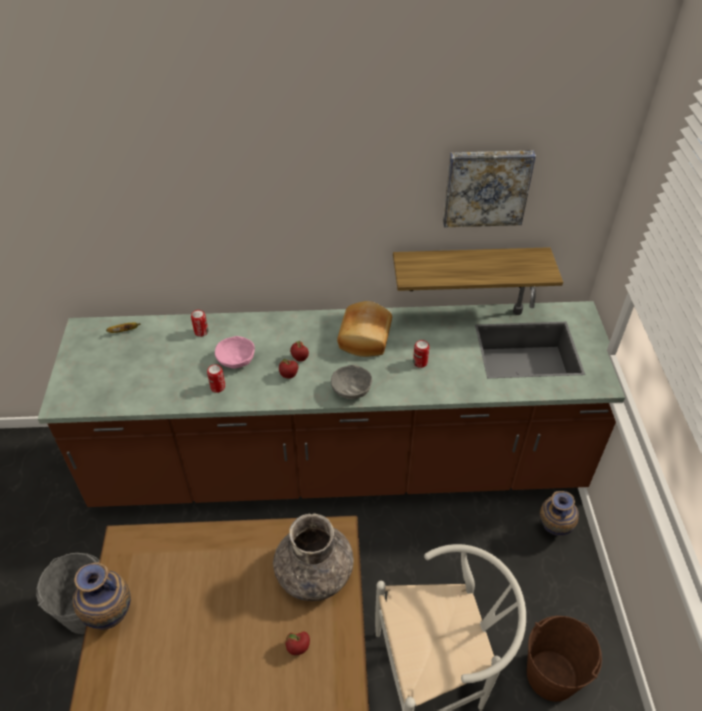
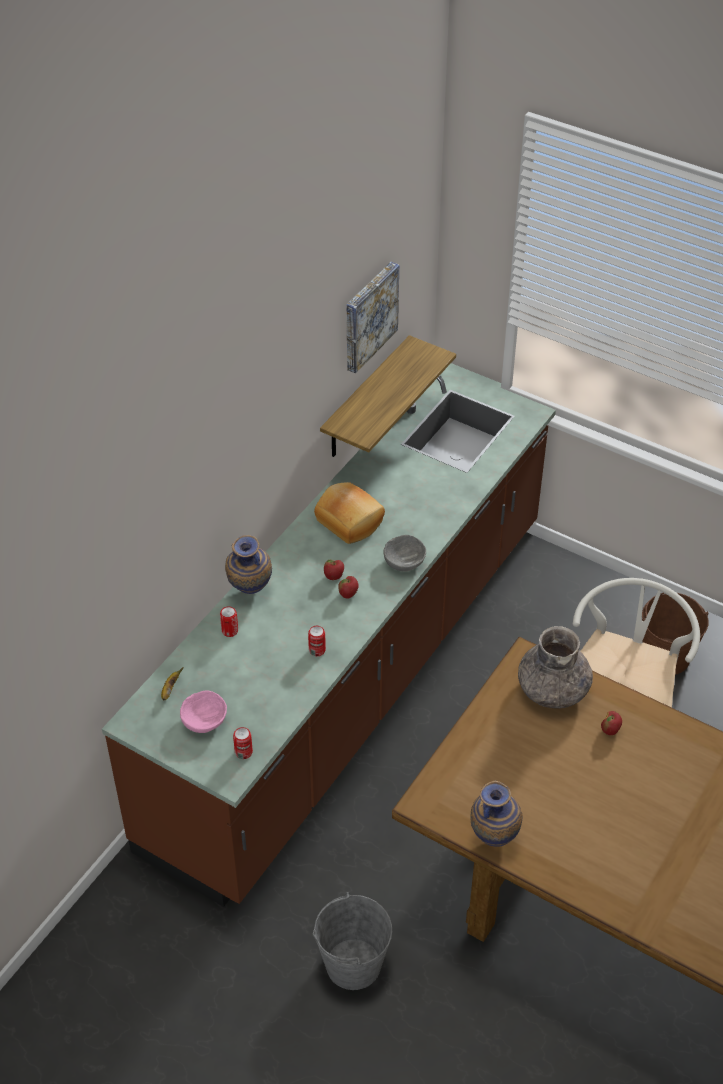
camera: 55 degrees left, 0 degrees up
(236, 360) = (294, 622): pink bowl -> pink bowl (204, 721)
(420, 362) = (412, 502): can -> can (243, 752)
(552, 530) = (547, 573): vase -> vase (249, 592)

